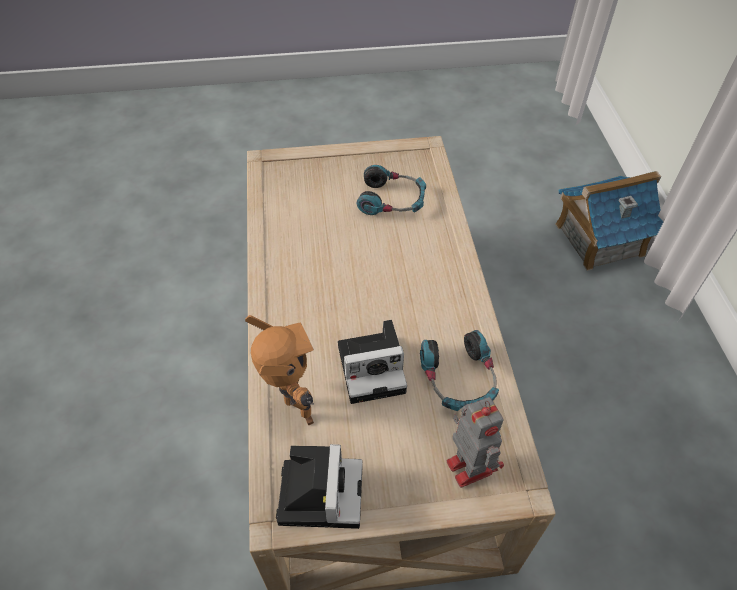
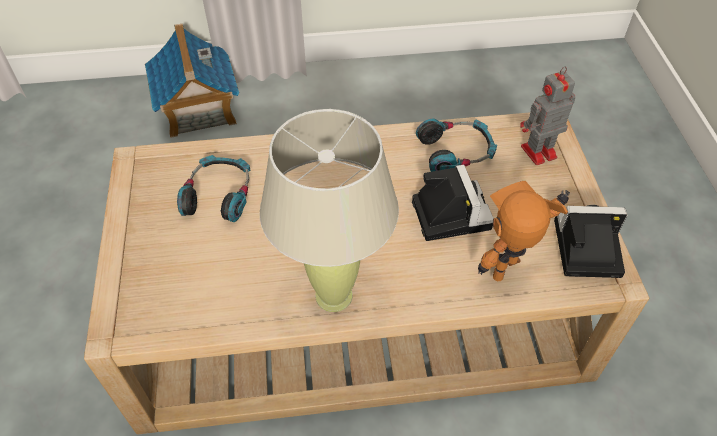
camera: 90 degrees left, 0 degrees up
(281, 276) = (333, 295): none -> beige table lamp

